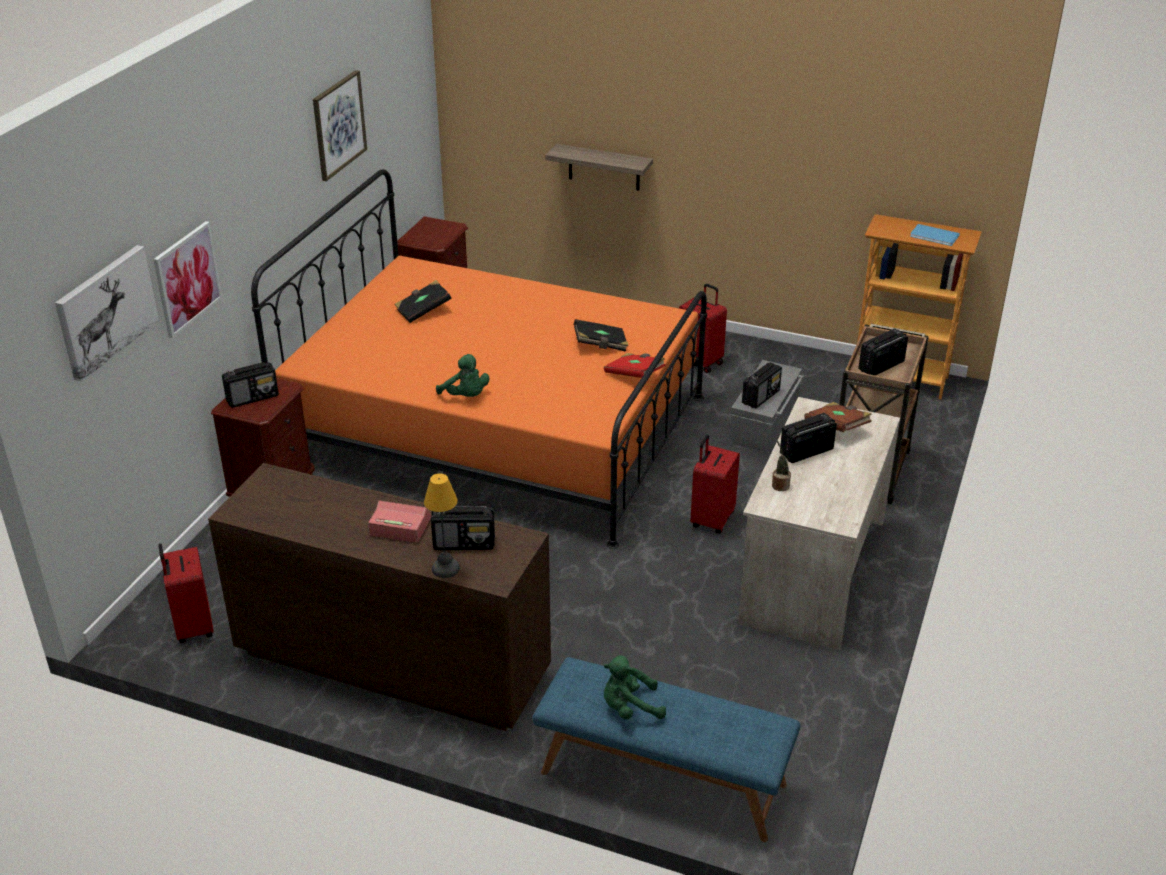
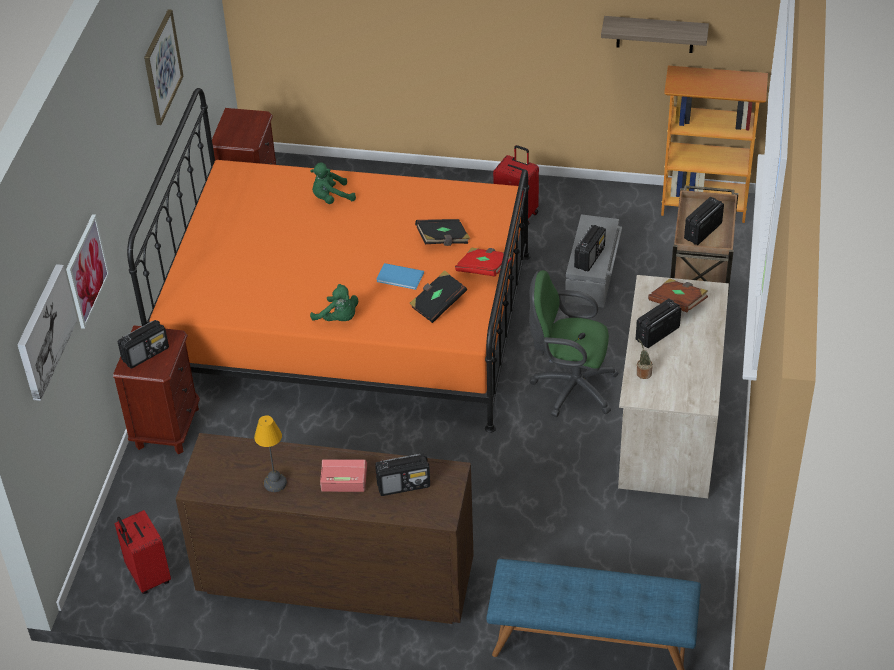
camera: 10 degrees left, 10 degrees up
(423, 311) = (264, 225): black book -> black book (438, 304)
(445, 569) = (396, 513): table lamp -> table lamp (275, 483)
(604, 167) = (399, 41): shelf -> shelf (655, 34)
(629, 708) = (564, 597): green plush toy -> green plush toy (331, 198)
(711, 520) = (570, 387): red suitcase -> green office chair
(935, 236) = (728, 86): blue book -> blue book (401, 278)

